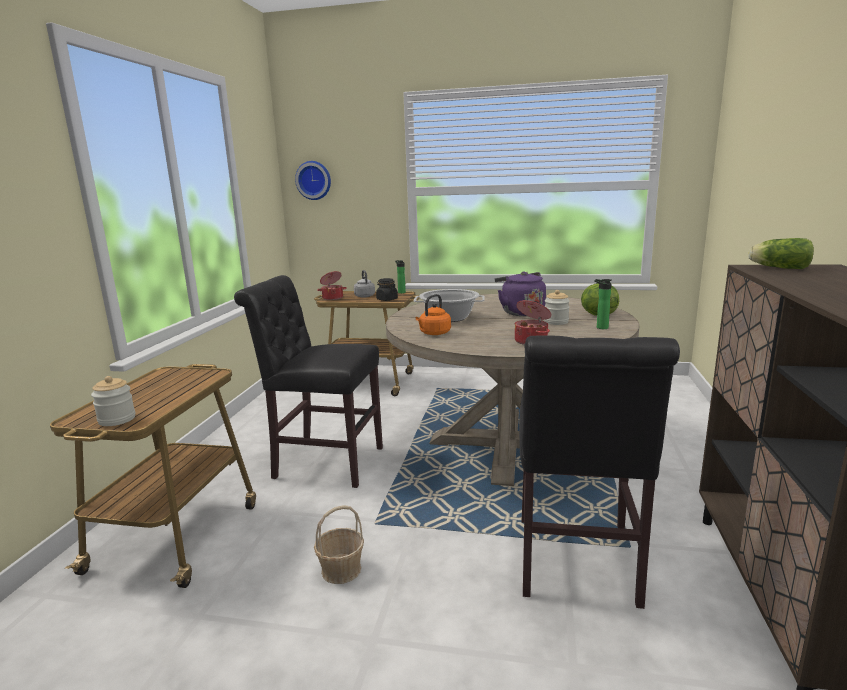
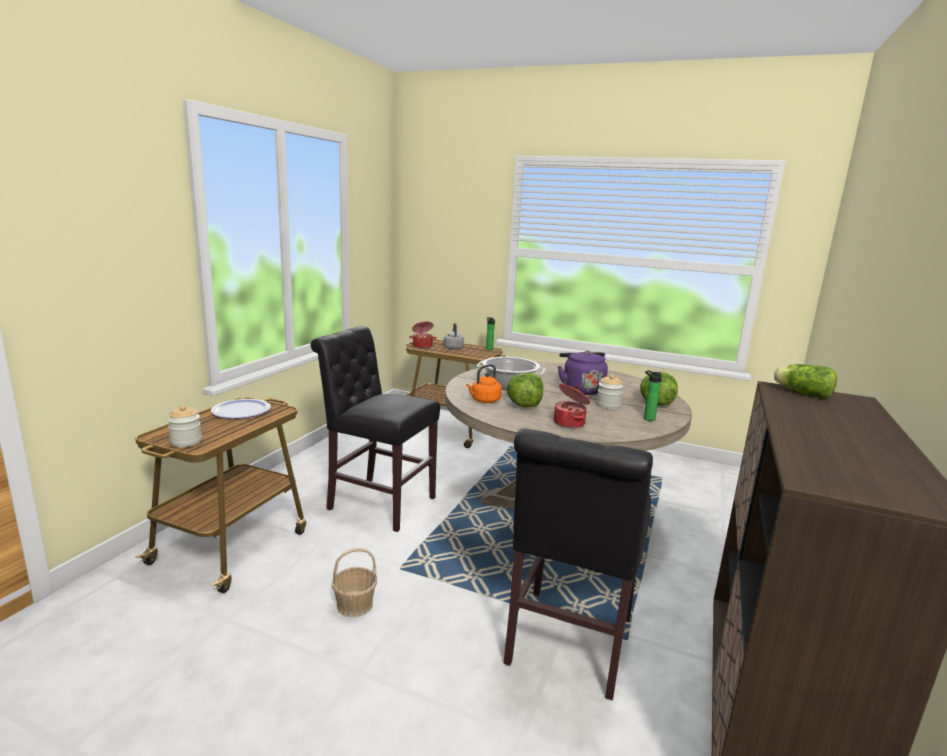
camera: 10 degrees right, 0 degrees up
(167, 380) = (241, 410): none -> plate
(314, 180) = (424, 231): wall clock -> none
(387, 299) = (471, 354): black jar -> none
(476, 332) = (524, 405): none -> lettuce

